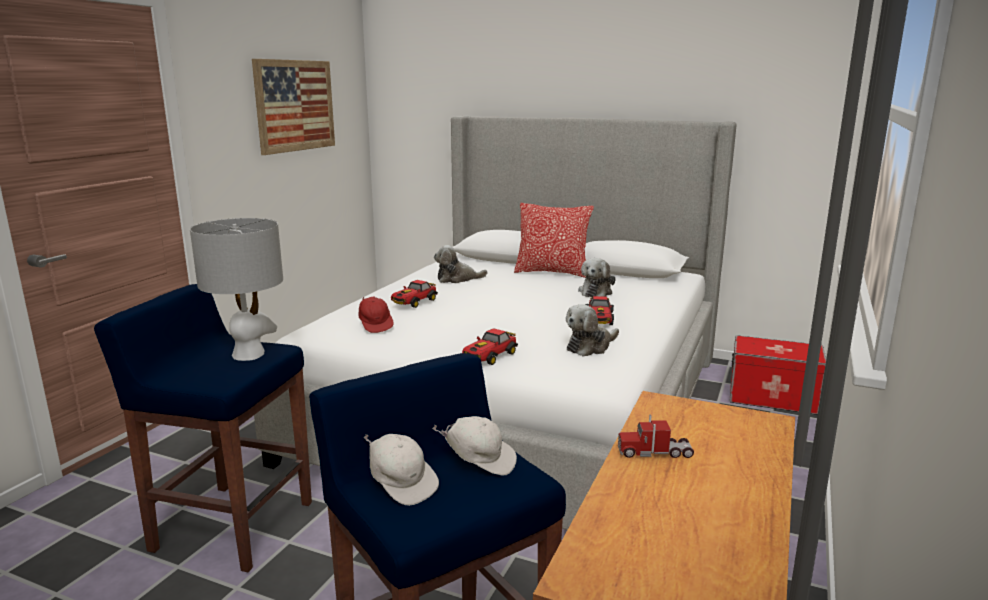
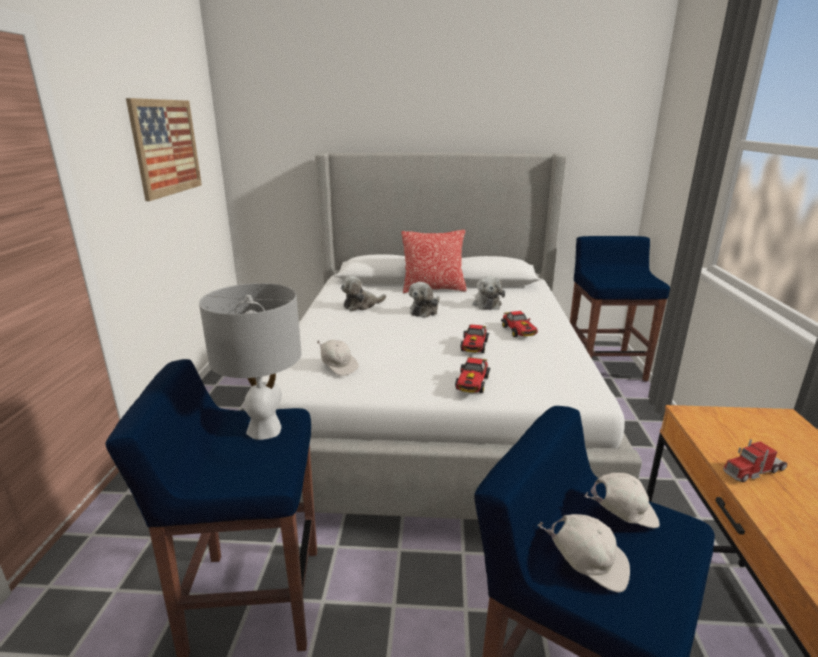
camera: 20 degrees left, 5 degrees up
(375, 325) = (338, 366): red cap -> white cap
(414, 302) = (350, 336): toy car -> toy car (474, 347)
(590, 347) = (538, 359): plush toy -> plush toy (425, 311)
(773, 397) = (604, 367): storage box -> blue stool

